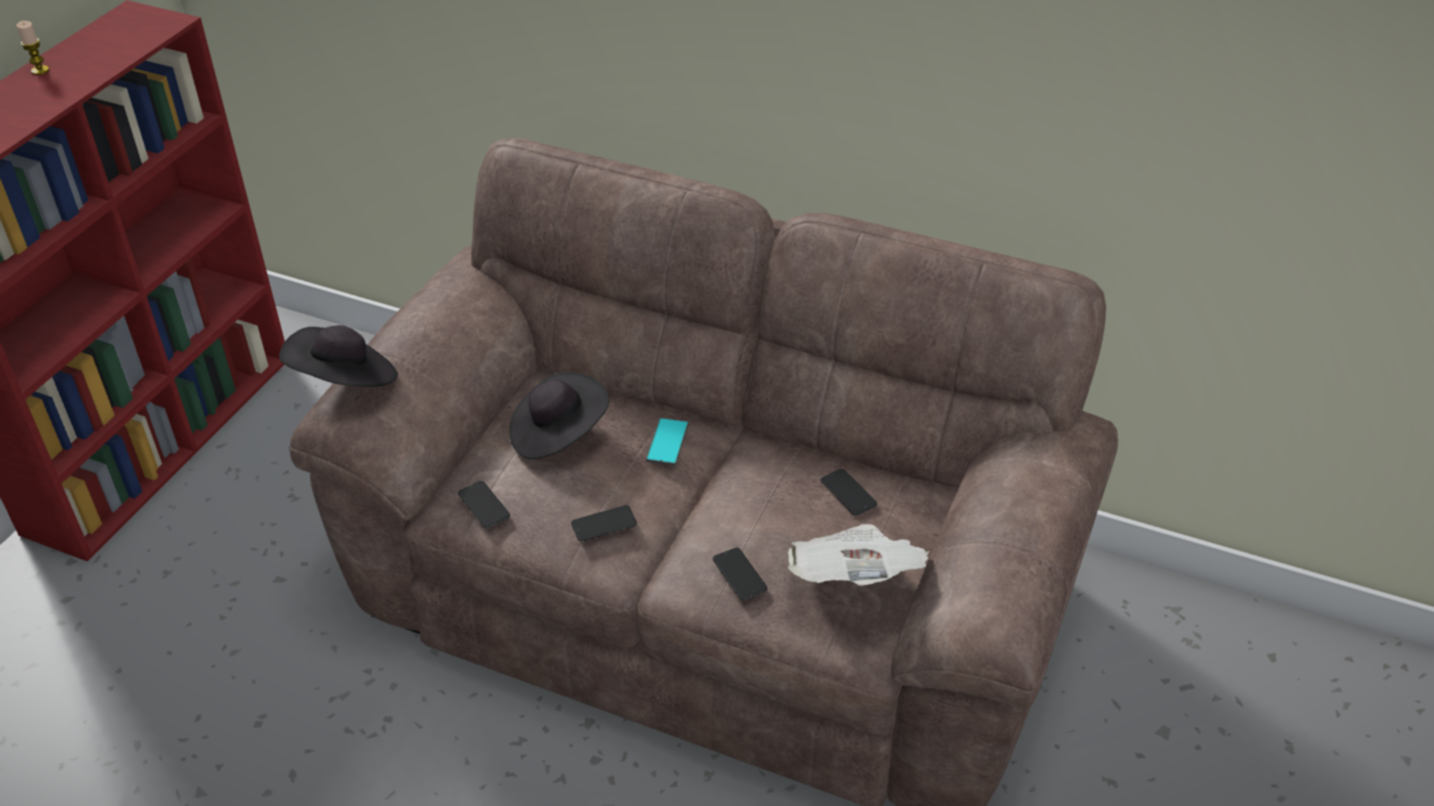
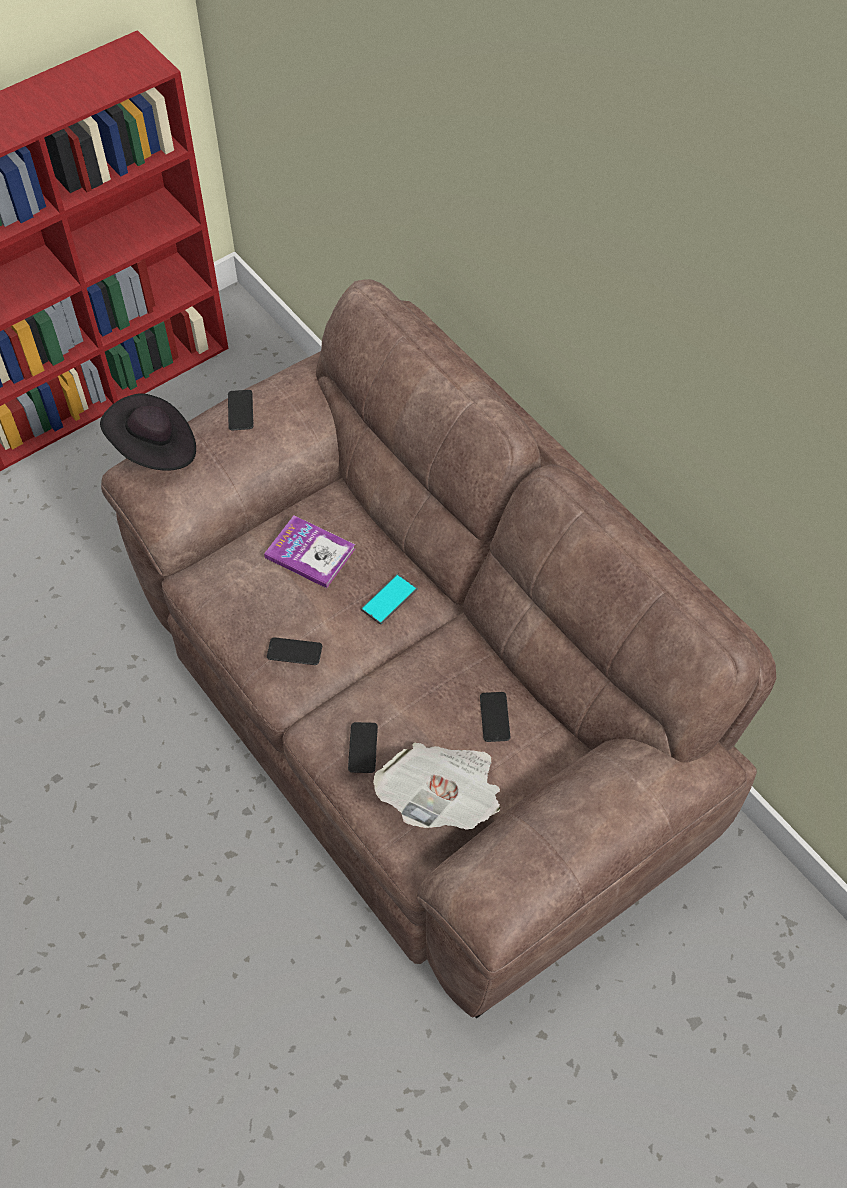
camera: 30 degrees right, 15 degrees up
(40, 70) = (32, 90): candle -> none
(484, 505) = (220, 591): phone -> phone (240, 410)
(558, 434) = (310, 553): black hat -> book

